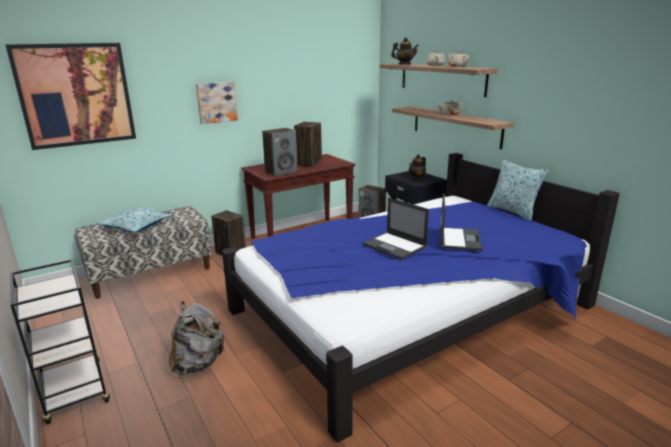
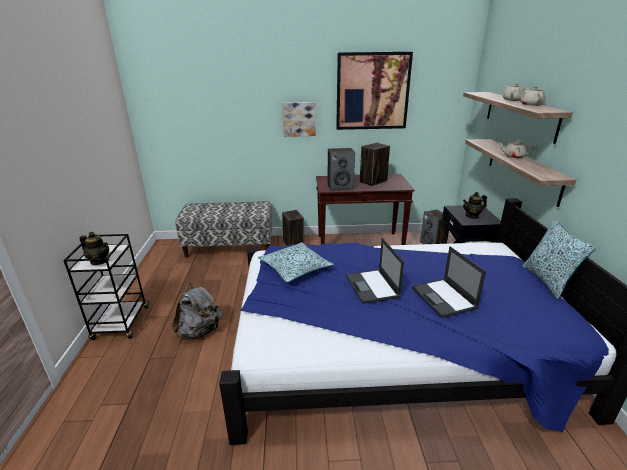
camera: 30 degrees right, 5 degrees up
(76, 95) = (191, 107): picture -> picture (372, 91)
(136, 227) = (219, 211): pillow -> pillow (295, 268)
(404, 64) = (485, 95): teapot -> teapot (99, 261)
(459, 239) = (444, 298): laptop -> laptop turned 120 degrees clockwise

